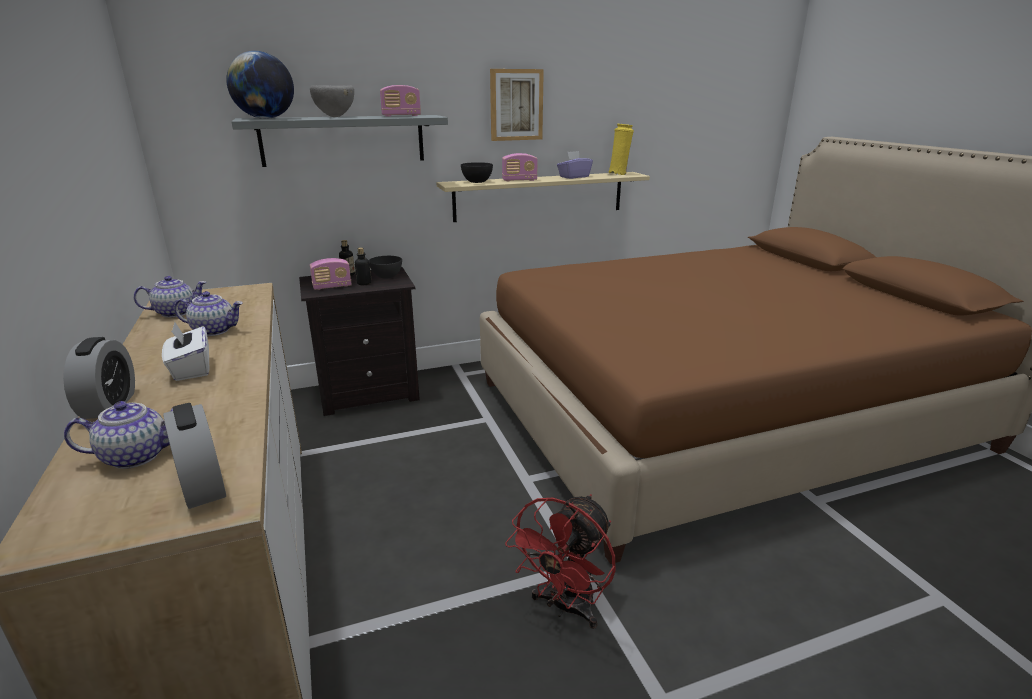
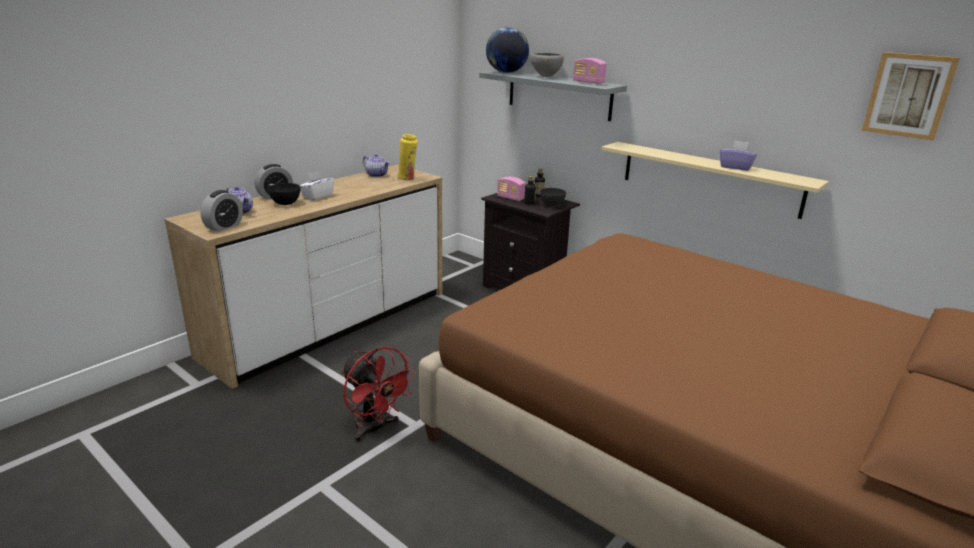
camera: 60 degrees right, 0 degrees up
(215, 330) = (363, 187): teapot -> none
(477, 182) = (640, 149): black bowl -> black bowl (286, 203)
(516, 105) = (698, 86): picture -> picture (908, 95)
(519, 180) = (675, 157): radio -> none
(565, 607) = (375, 429): red fan -> red fan turned 135 degrees counterclockwise
(618, 174) = (793, 178): yellow vase -> yellow vase (408, 178)

